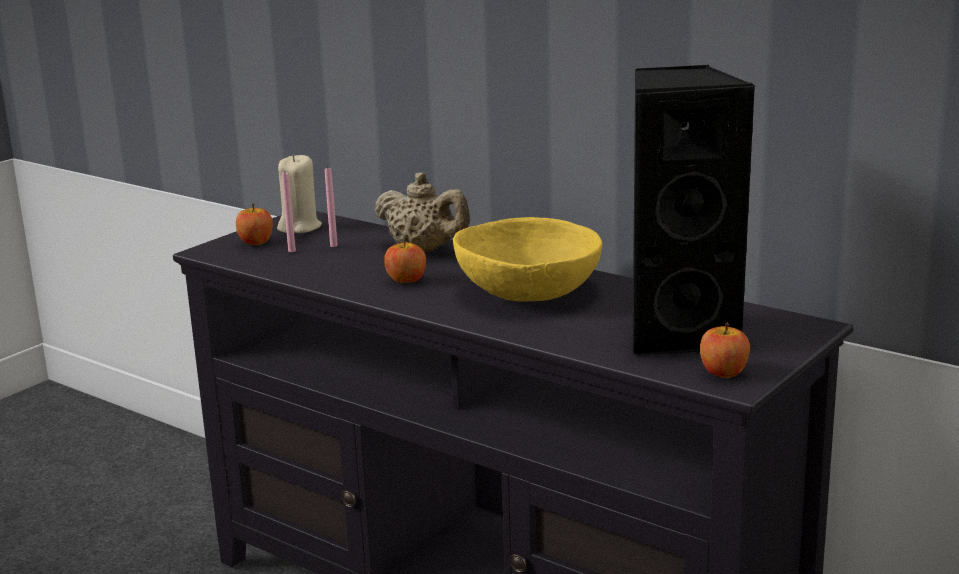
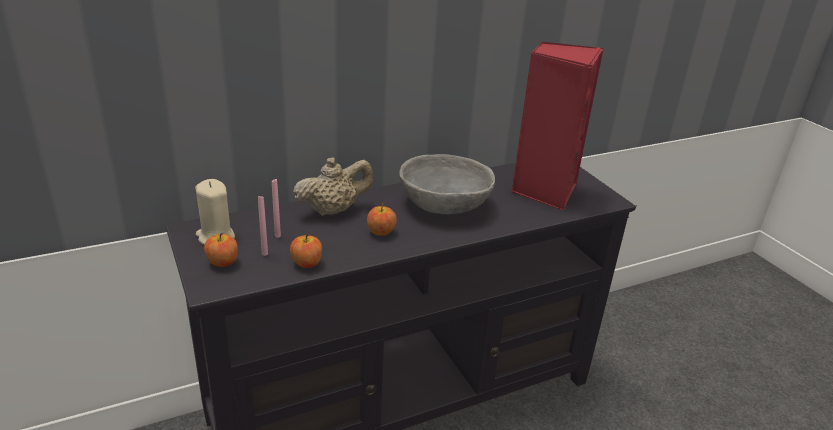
camera: 65 degrees left, 10 degrees up
(527, 291) = (443, 204): yellow bowl -> grey bowl
(679, 334) = (543, 190): black speaker -> red speaker
(723, 372) = (598, 198): apple -> apple (306, 263)

